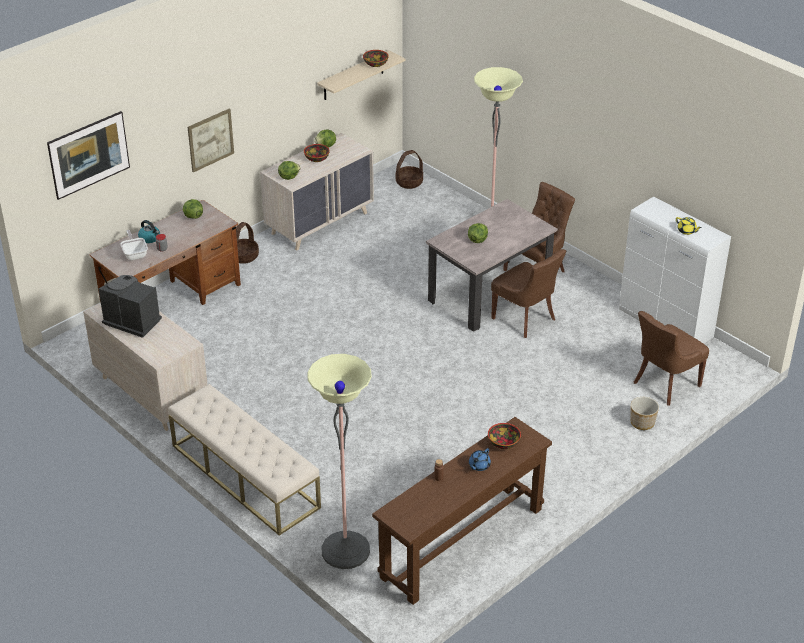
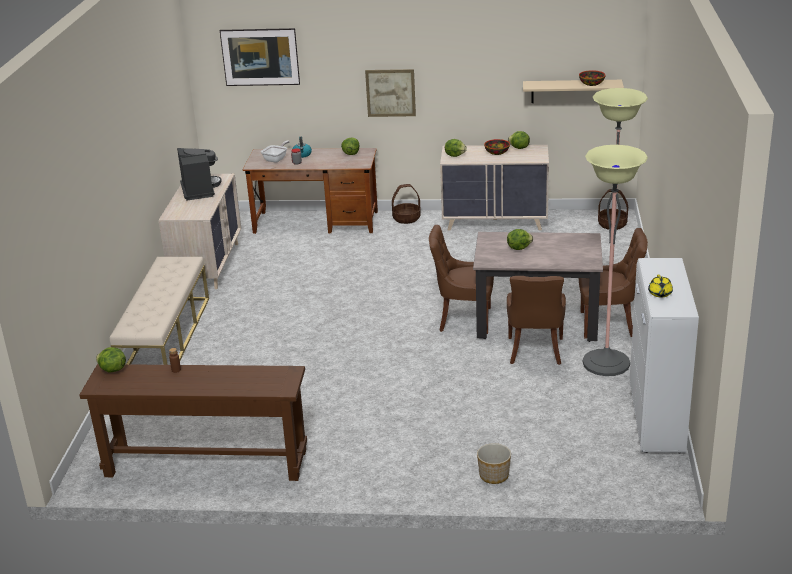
camera: 50 degrees right, 10 degrees down
(345, 550) = (133, 417): floor lamp -> floor lamp (606, 363)
(394, 509) = (112, 370): none -> lettuce
(479, 466) = (215, 379): blue teapot -> none
(504, 443) = (261, 377): bowl -> none
(664, 384) = (569, 461): brown chair -> brown chair (463, 319)

